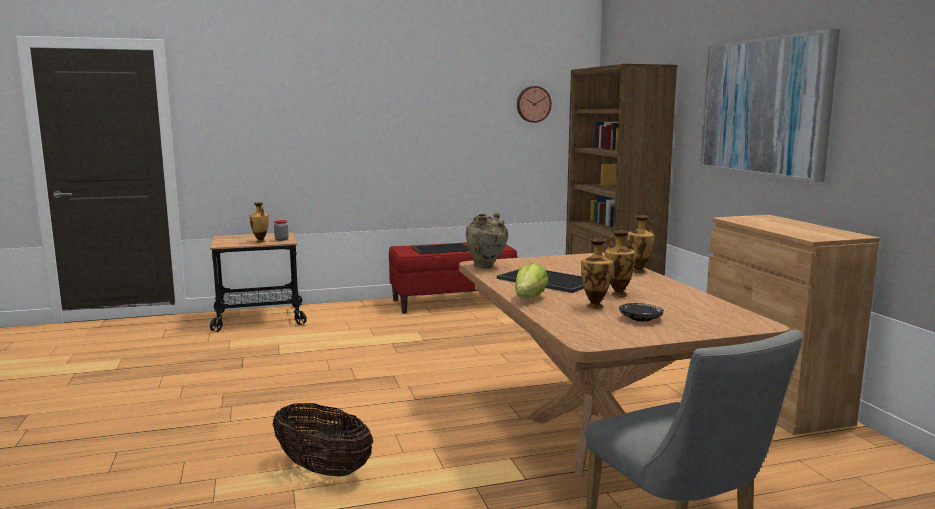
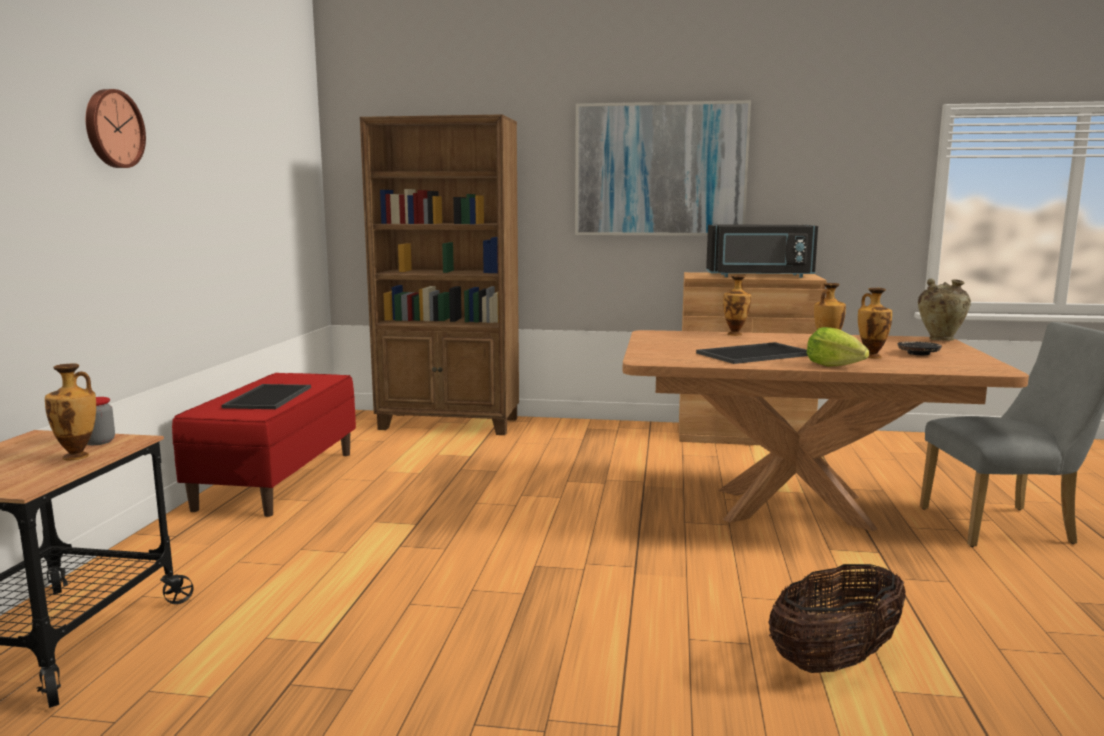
camera: 65 degrees left, 0 degrees up
(486, 267) = (669, 360): beige vase -> beige vase (940, 340)
(533, 104) = (278, 163): wall clock -> wall clock (112, 129)
(785, 228) = (759, 276): none -> black microwave

